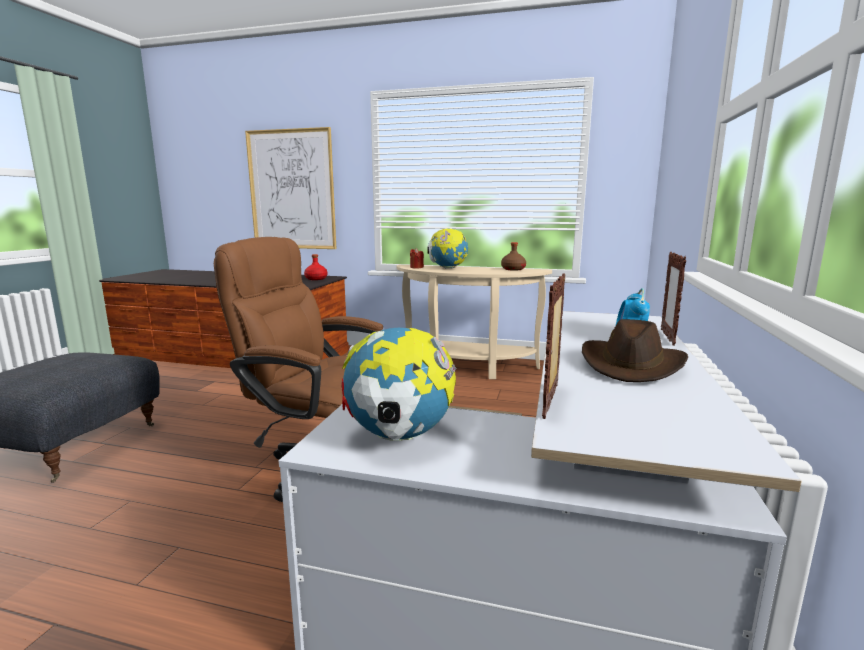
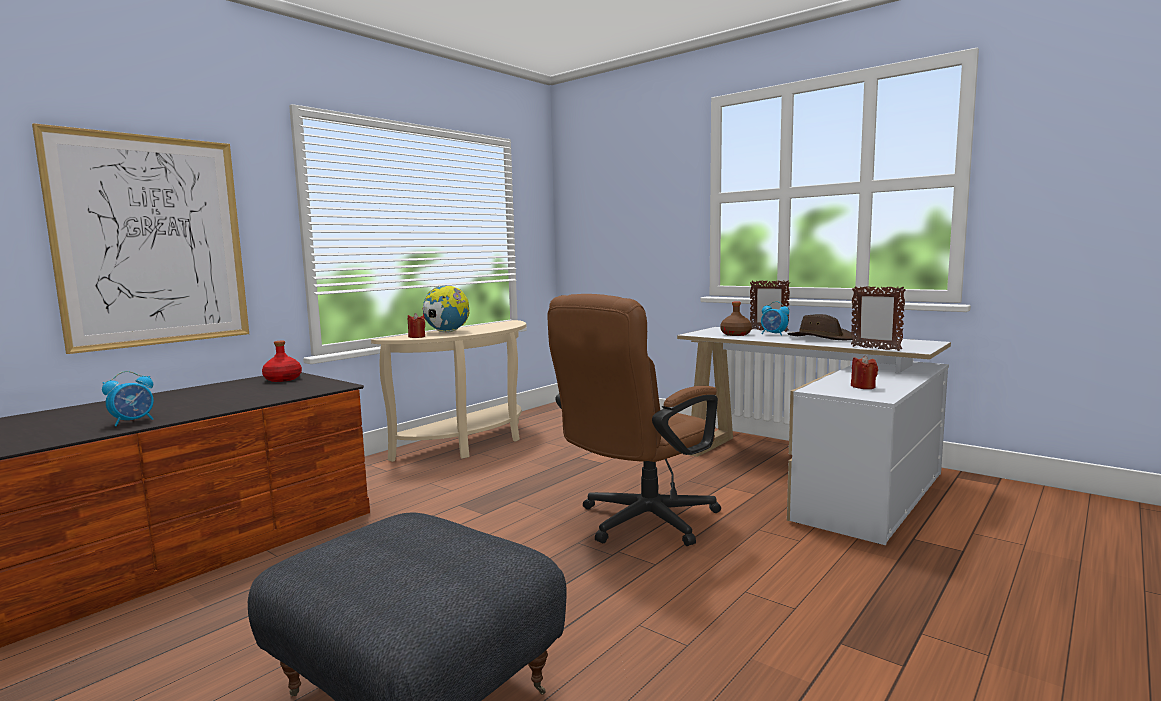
camera: 65 degrees left, 5 degrees down
(207, 281) = (133, 421): none -> alarm clock
(399, 436) = (863, 387): globe -> red candle
(513, 269) = (495, 324): brown bottle -> brown bottle (735, 334)

